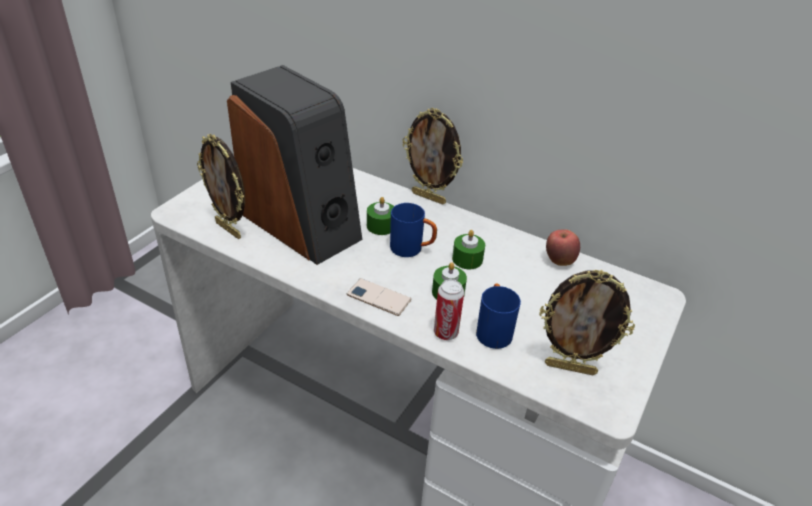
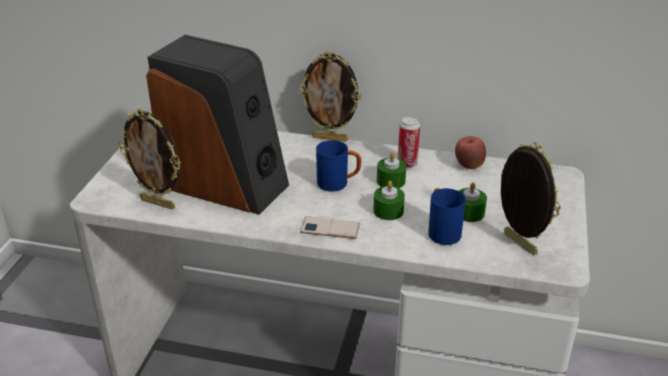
camera: 15 degrees left, 5 degrees down
(381, 226) = (300, 170): green candle -> green candle (469, 212)
(445, 333) = (403, 242): can -> can (407, 164)
(570, 368) = (518, 244): picture frame -> picture frame turned 120 degrees counterclockwise

